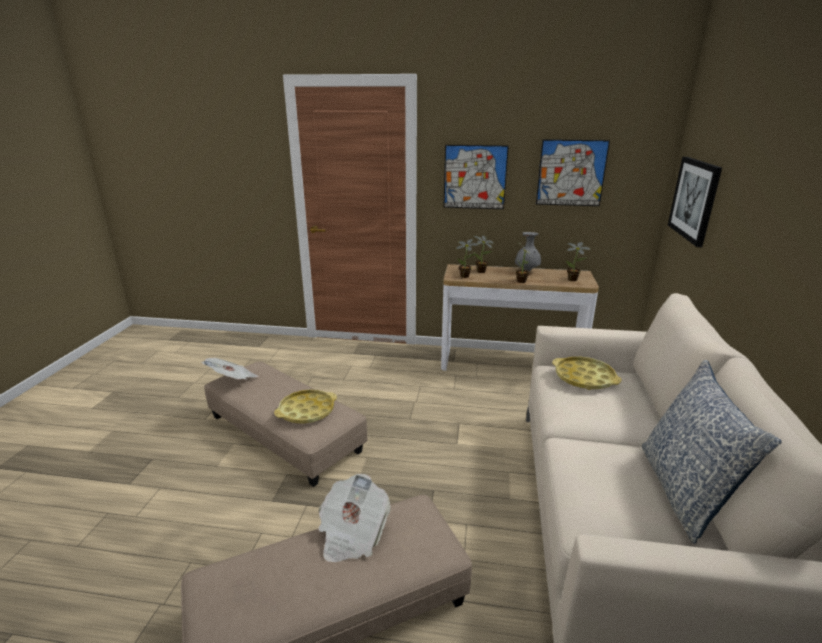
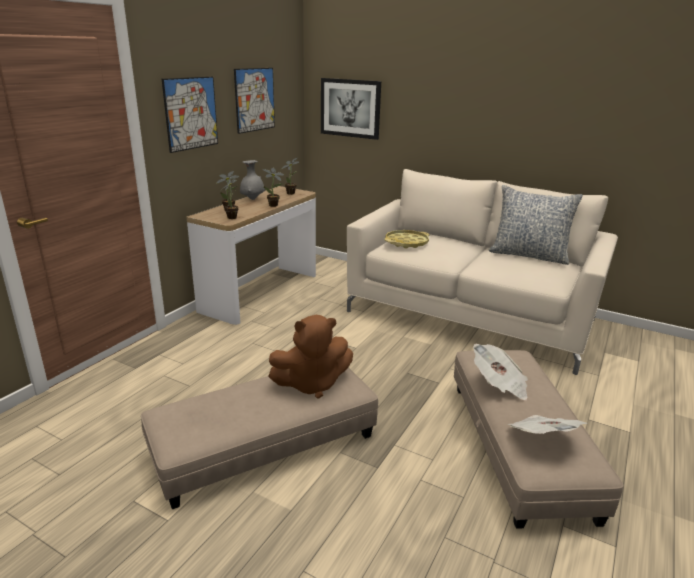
camera: 70 degrees left, 0 degrees up
(233, 380) = (189, 432): newspaper -> newspaper (542, 438)
(306, 411) = (311, 384): yellow tray -> brown plush toy

